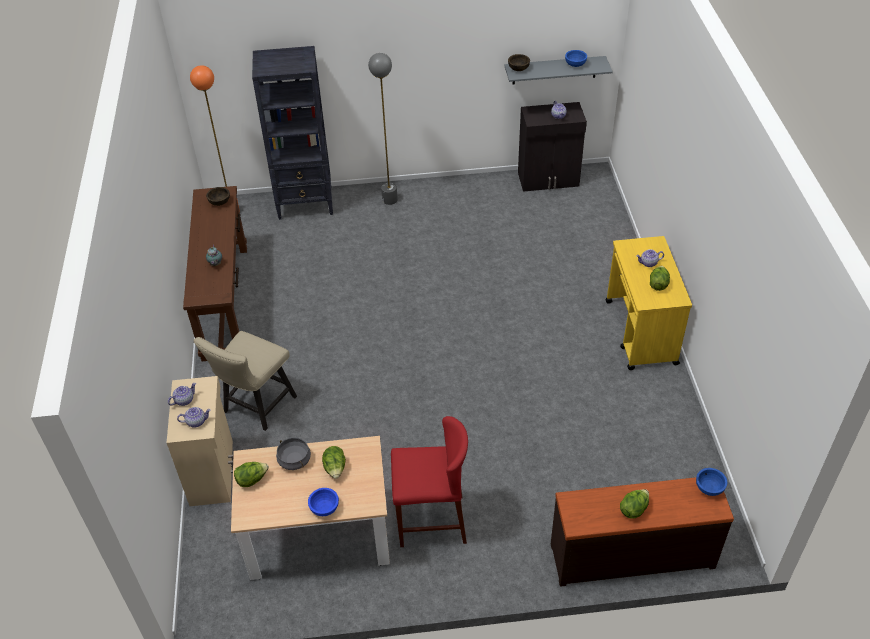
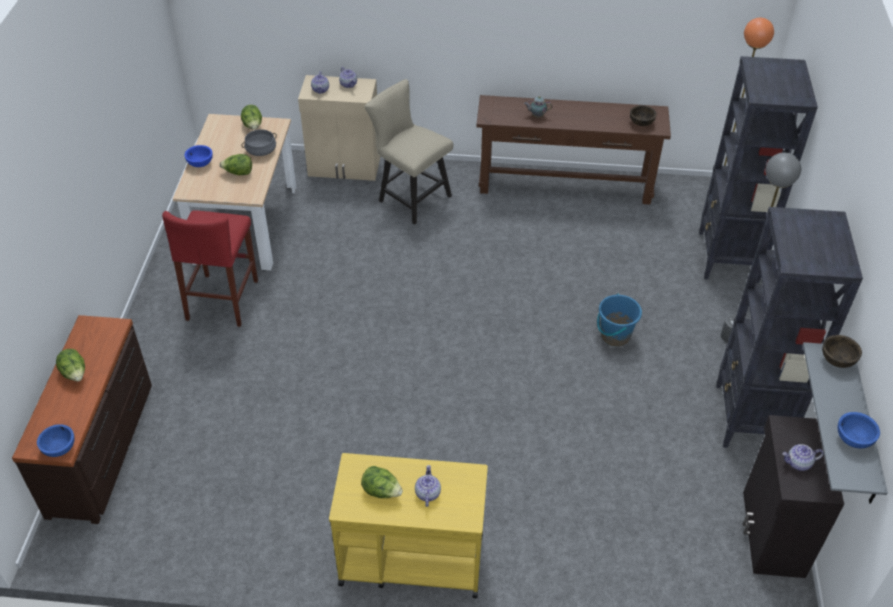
camera: 100 degrees right, 0 degrees up
(405, 255) = (615, 336): none -> blue bucket
(462, 189) = (750, 418): none -> black bookcase

